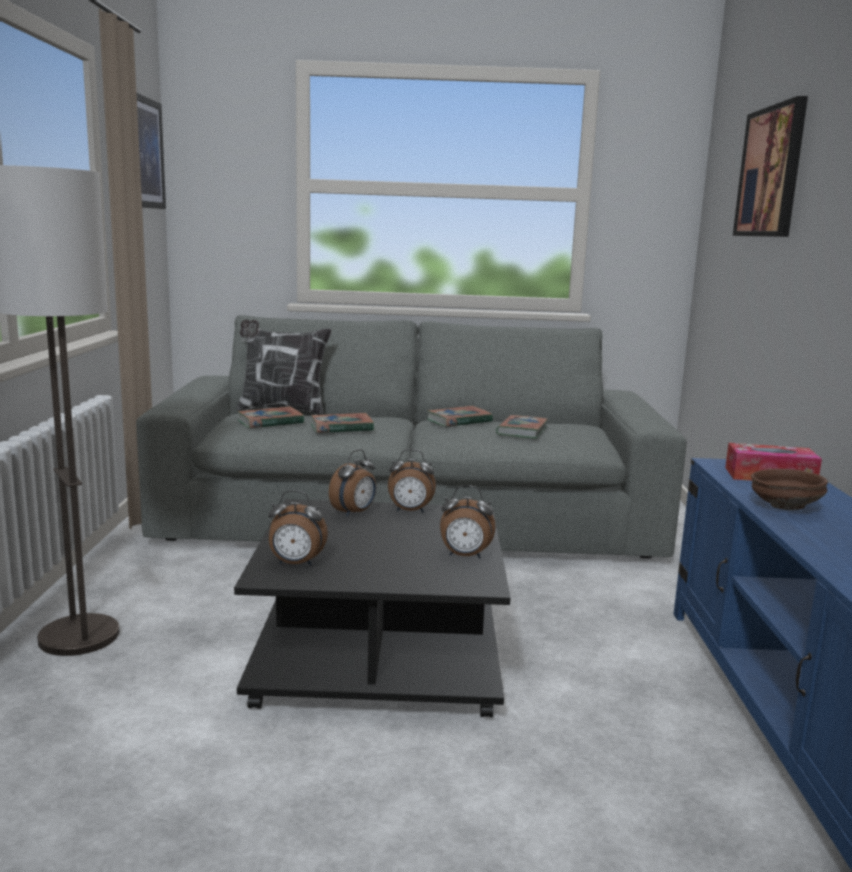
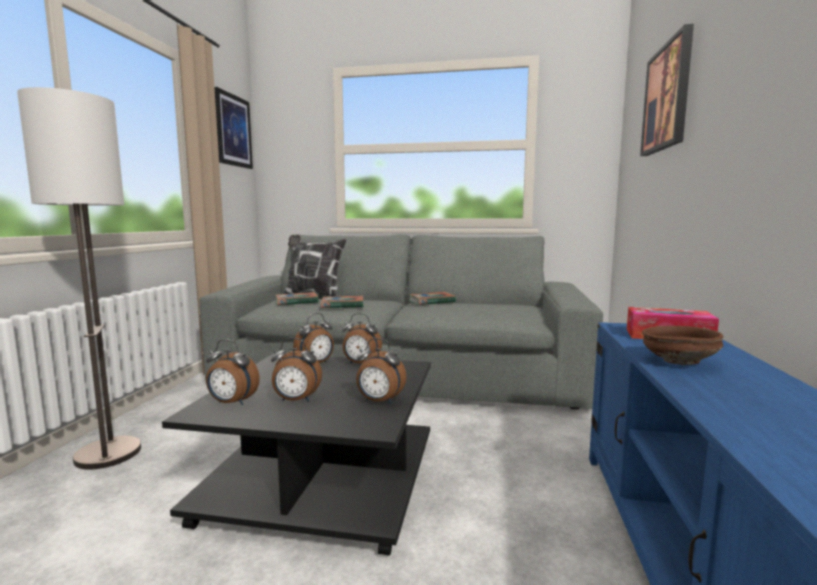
camera: 10 degrees right, 5 degrees down
(369, 558) = (296, 400): none -> alarm clock
(522, 431) = (475, 308): book -> none

